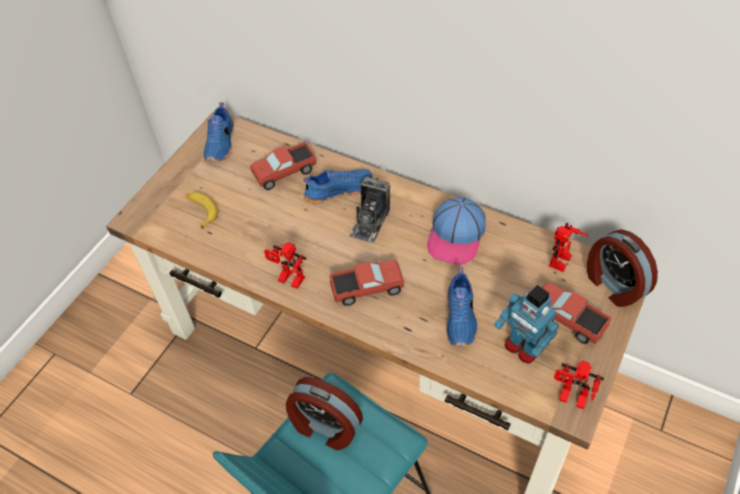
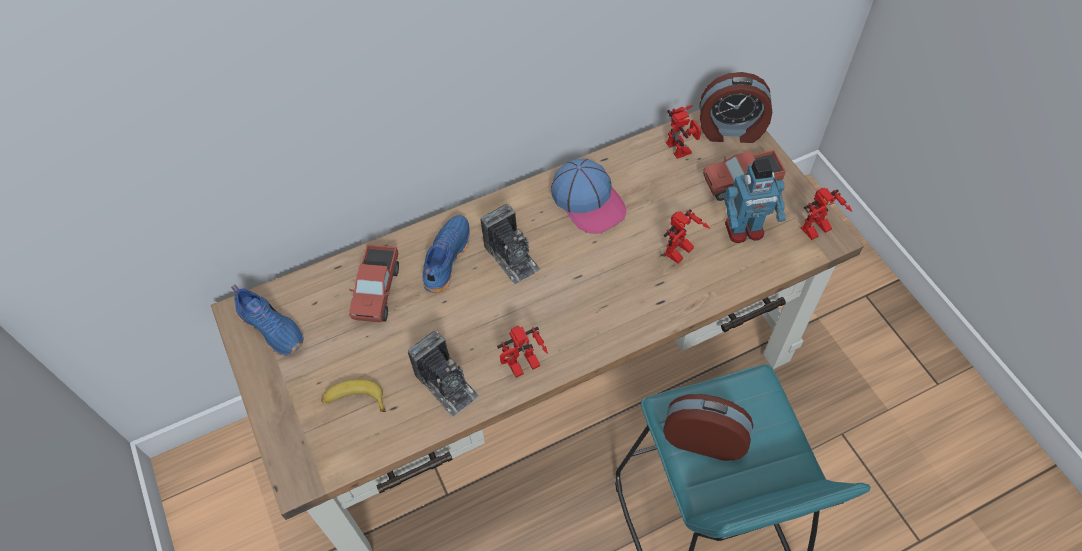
camera: 55 degrees left, 5 degrees up
(245, 248) = (446, 384): none -> camera
(325, 427) = (704, 437): alarm clock -> alarm clock turned 135 degrees counterclockwise
(367, 289) = (590, 307): toy truck -> none
(461, 317) = (680, 254): blue shoe -> toy robot

